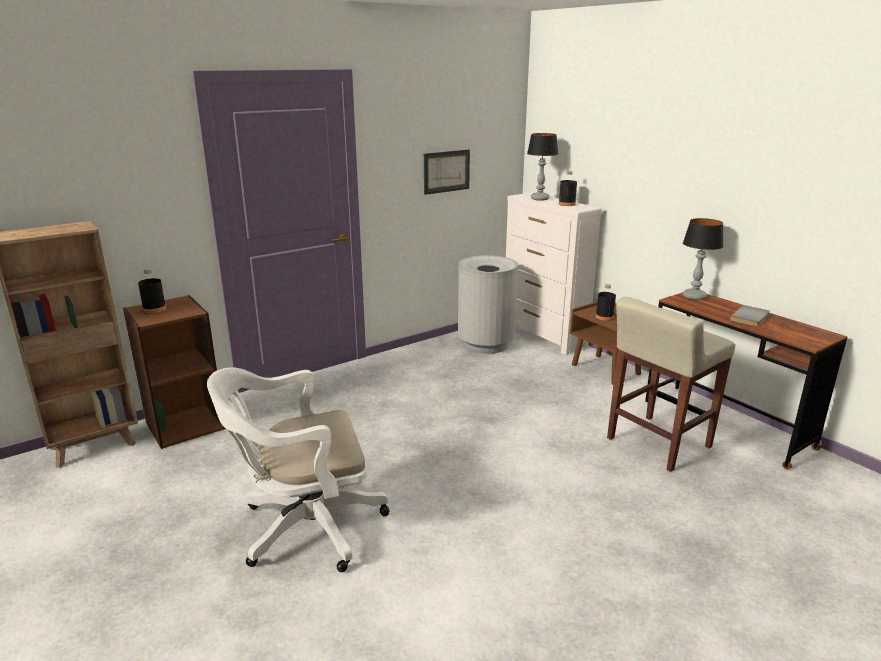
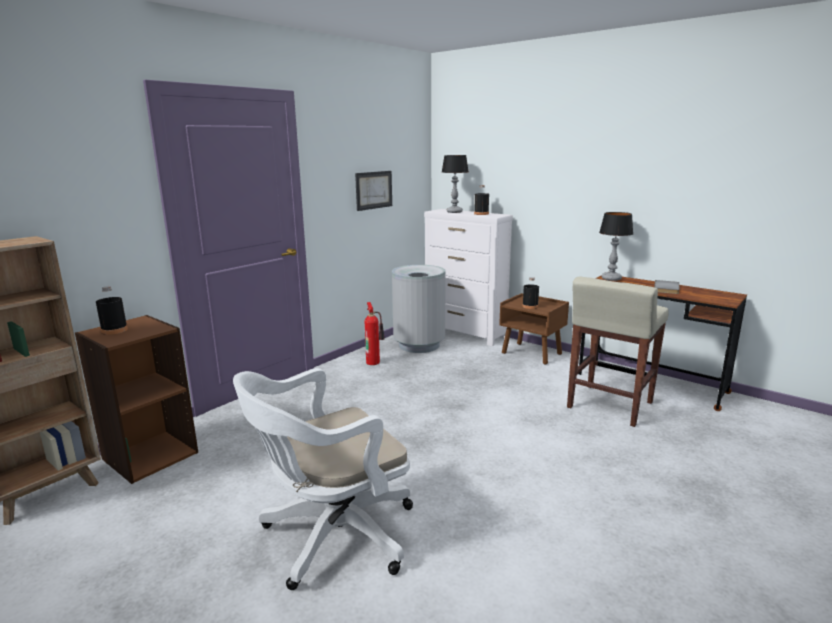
camera: 15 degrees left, 5 degrees down
(428, 358) = (374, 362): none -> fire extinguisher

